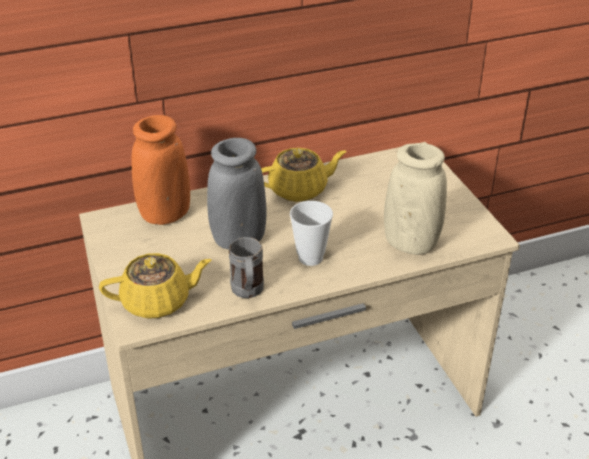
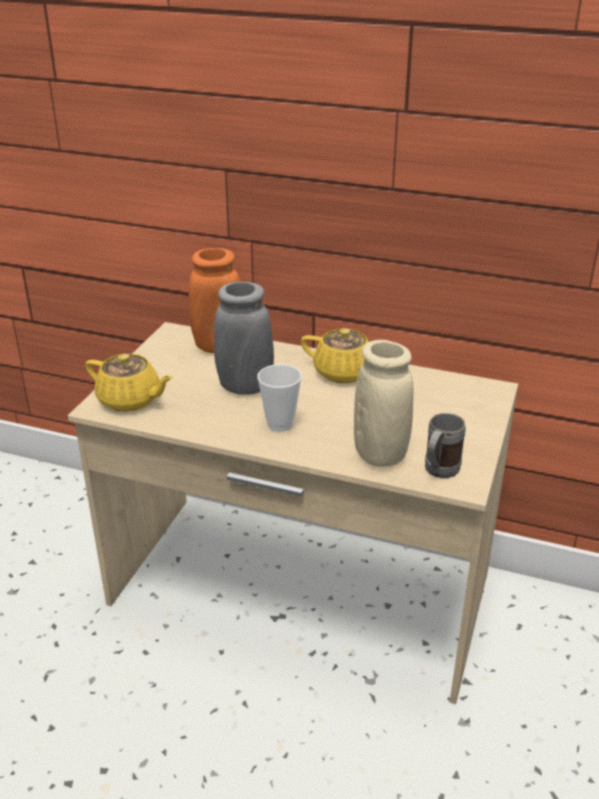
camera: 40 degrees right, 5 degrees down
(248, 293) = (197, 425): grey mug -> grey mug (438, 472)

